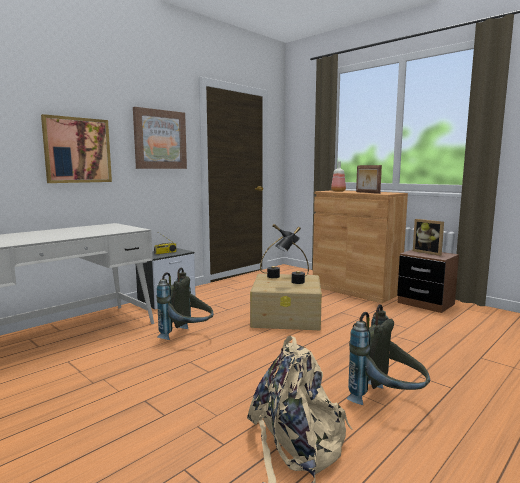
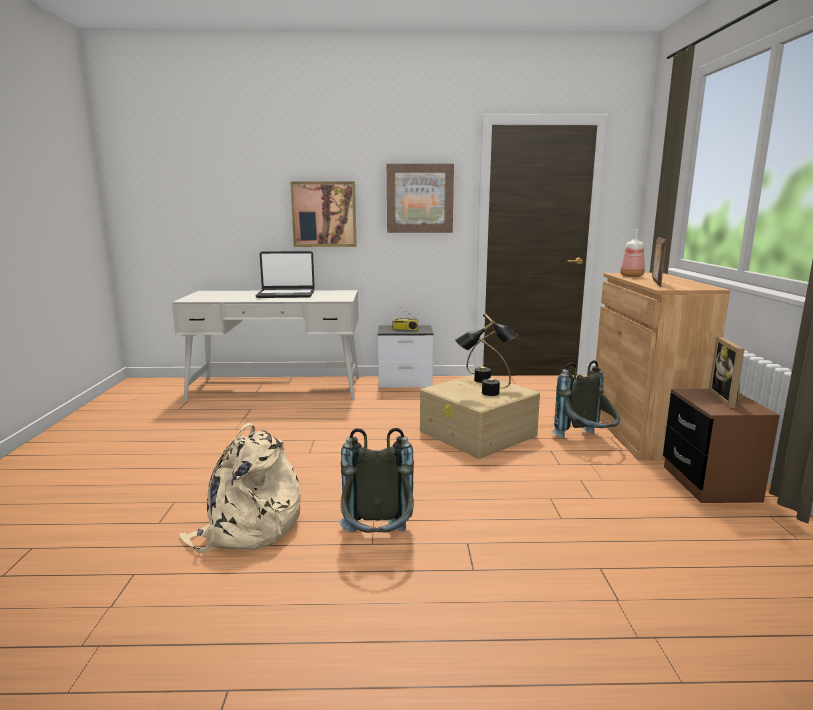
camera: 45 degrees right, 5 degrees up
(61, 232) = (286, 294): none -> laptop
(188, 337) = (353, 420): grey backpack -> grey backpack (586, 442)

